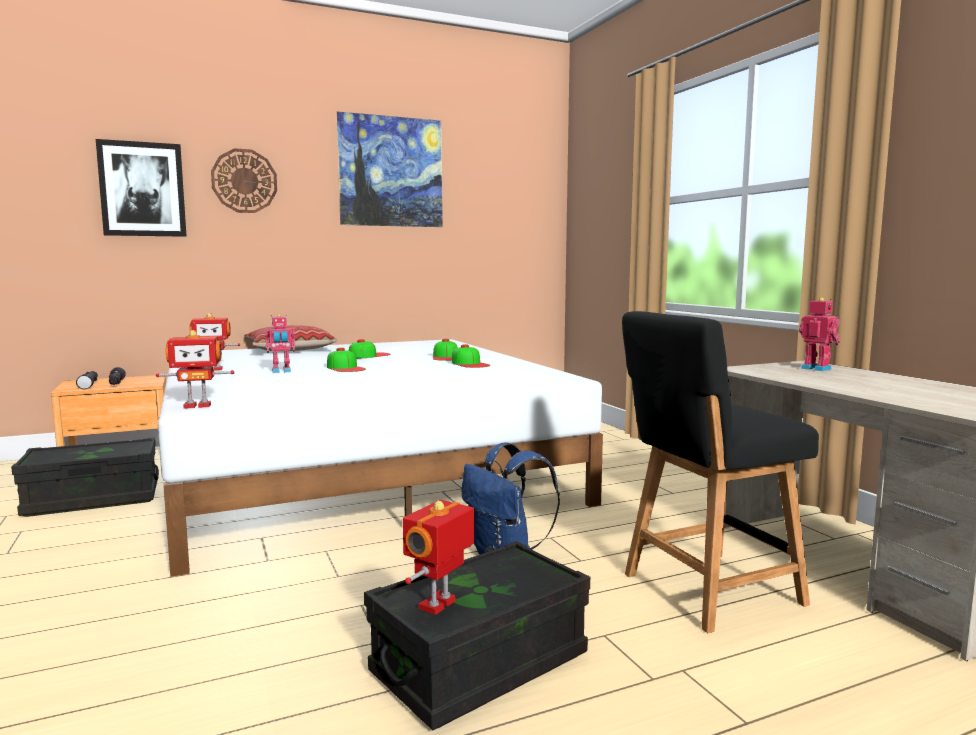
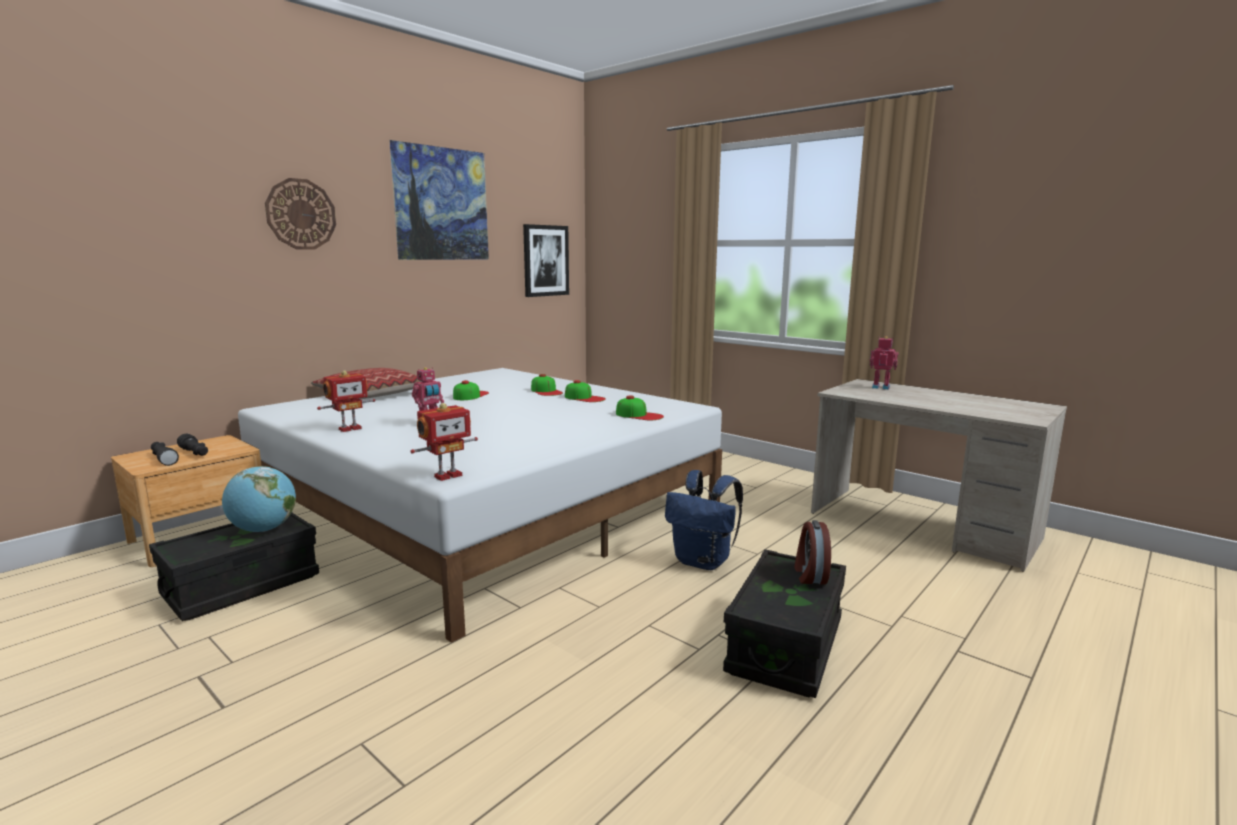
camera: 25 degrees left, 5 degrees up
(115, 451) = (263, 530): none -> globe
(142, 189) = (188, 225): picture -> picture (545, 260)
(345, 368) = (484, 413): cap -> cap (639, 415)
(439, 605) = (783, 609): toy robot -> none
(527, 577) = (809, 575): none -> alarm clock
(705, 590) = (856, 559): black chair -> none

